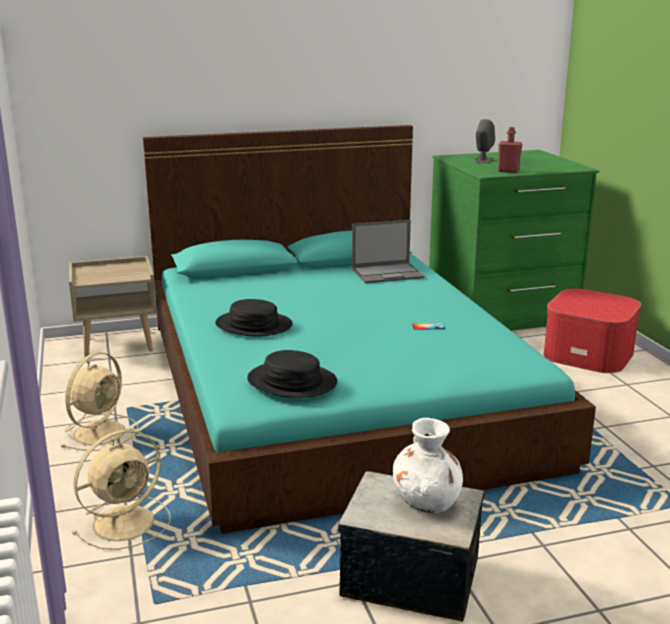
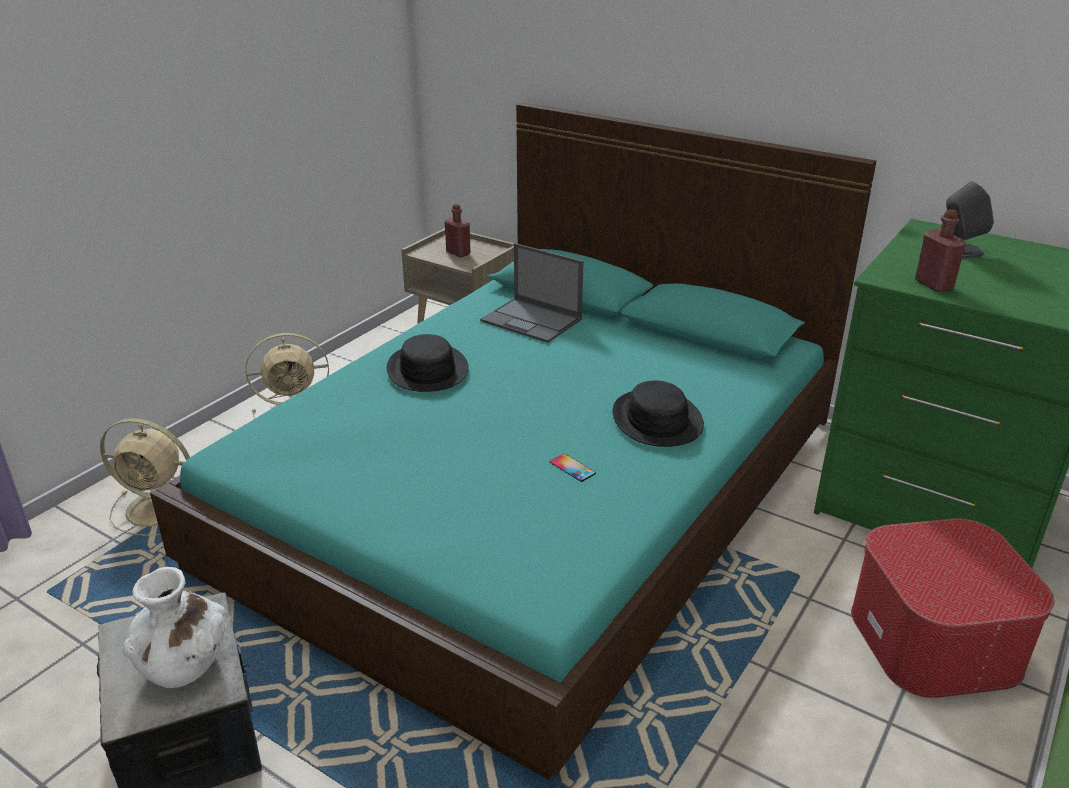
camera: 50 degrees right, 10 degrees up
(112, 273) = (458, 253): none -> red bottle
(292, 382) = (302, 453): black hat -> black hat (656, 420)
(388, 273) = (704, 372): laptop -> laptop (532, 320)

